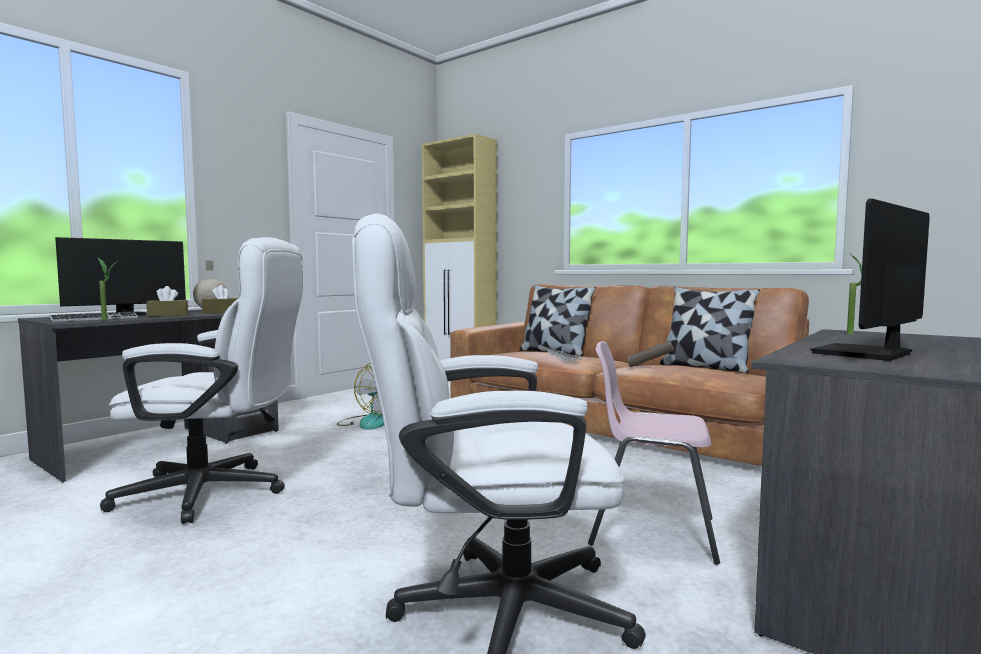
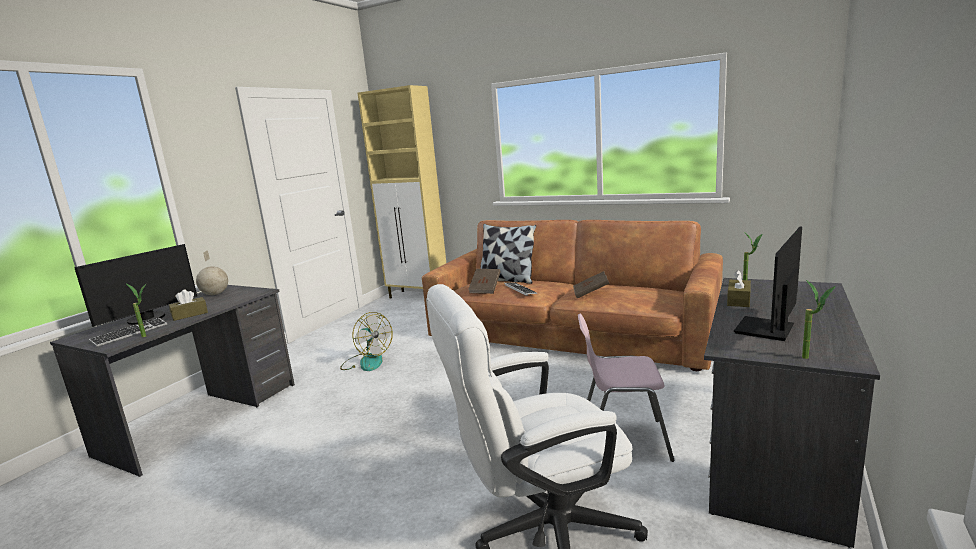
camera: 10 degrees left, 10 degrees up
(217, 493) = (284, 463): white office chair -> none
(222, 312) = (232, 299): brown tissue box -> brown tissue box (738, 300)
(522, 353) = (485, 289): none -> brown book
(705, 367) = (630, 287): pillow -> none
(930, 372) = (812, 358): none -> potted plant

